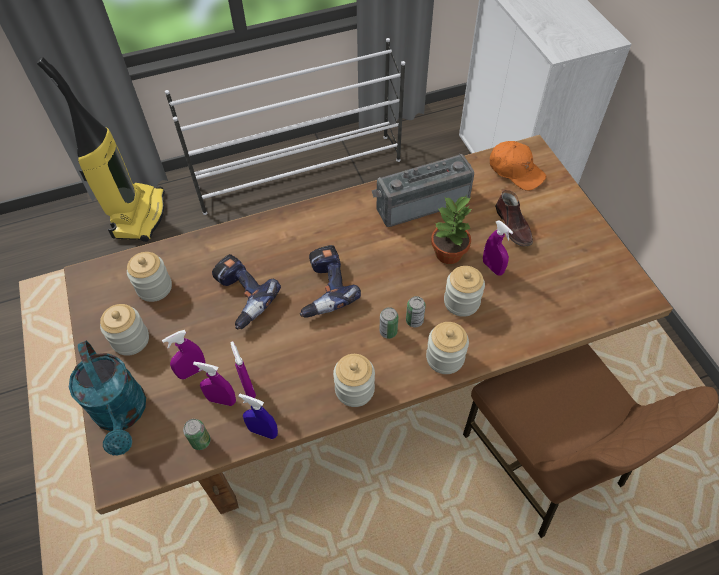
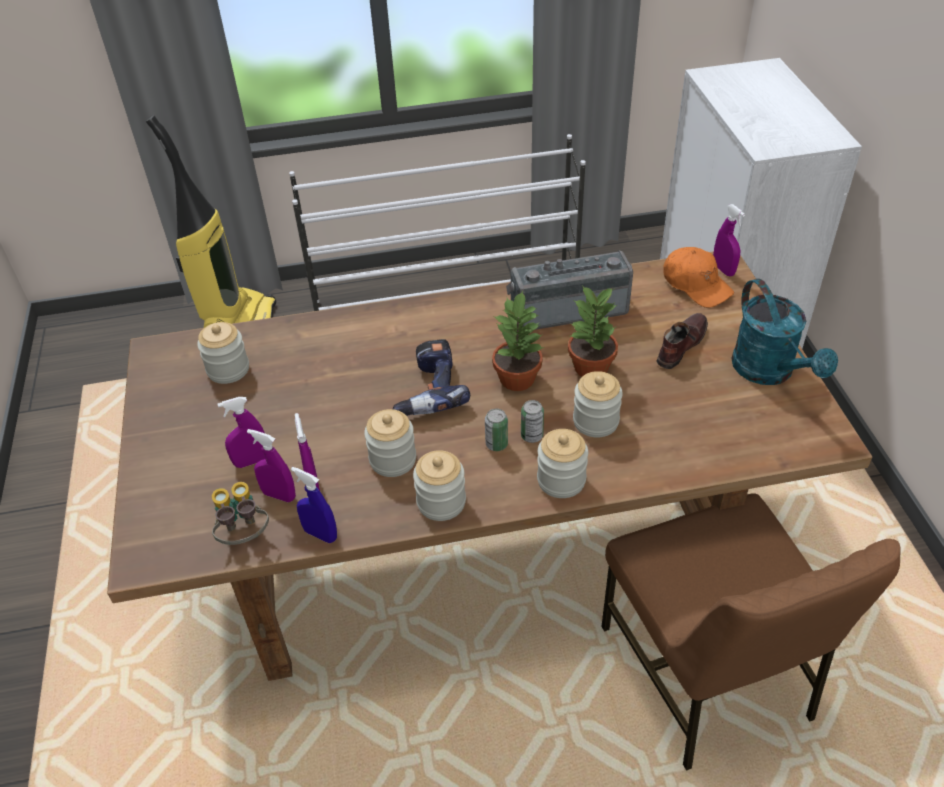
camera: 10 degrees right, 10 degrees down
(122, 414) = (161, 497): turquoise watering can -> turquoise watering can (770, 372)
(131, 340) = (188, 421): jar -> jar (393, 460)
(201, 441) = (244, 536): can -> binoculars
(240, 297) = (326, 389): power drill -> none
(393, 270) = (518, 378): none -> potted plant
(492, 267) = (643, 388): purple spray bottle -> purple spray bottle (723, 269)
(513, 226) = (680, 345): brown shoe -> brown shoe turned 135 degrees counterclockwise

